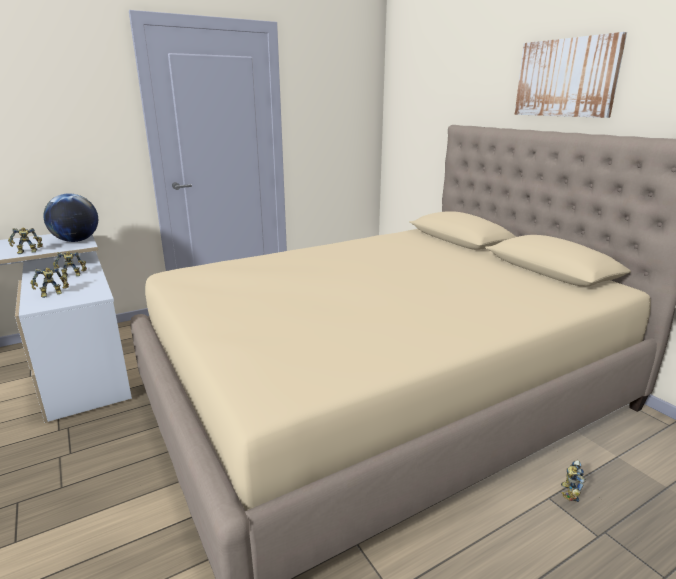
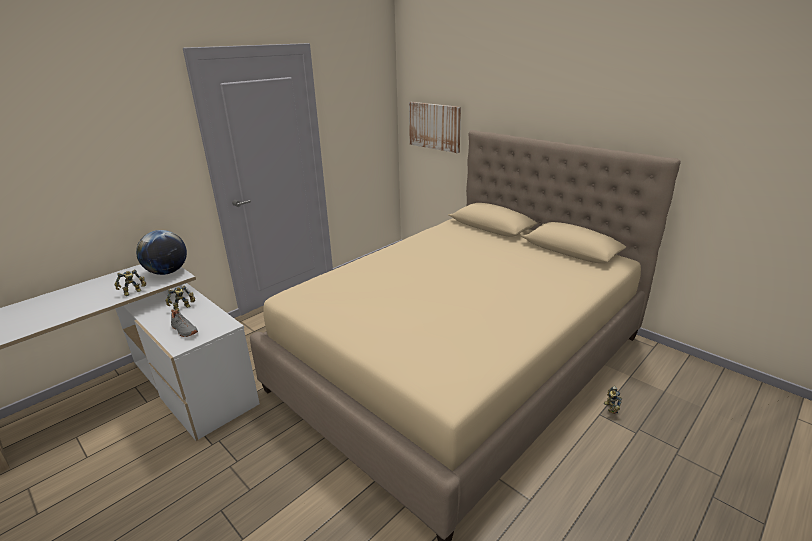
camera: 15 degrees left, 5 degrees up
(52, 294) = (184, 330): toy robot -> grey shoe
(566, 78) = (566, 101): picture -> picture (435, 126)

